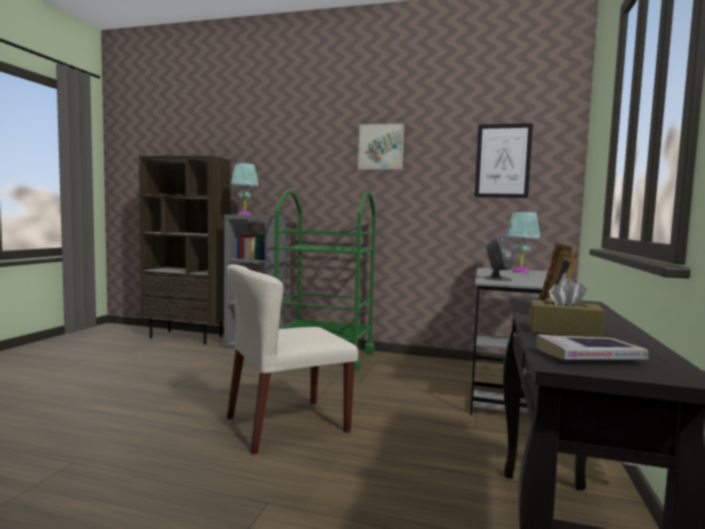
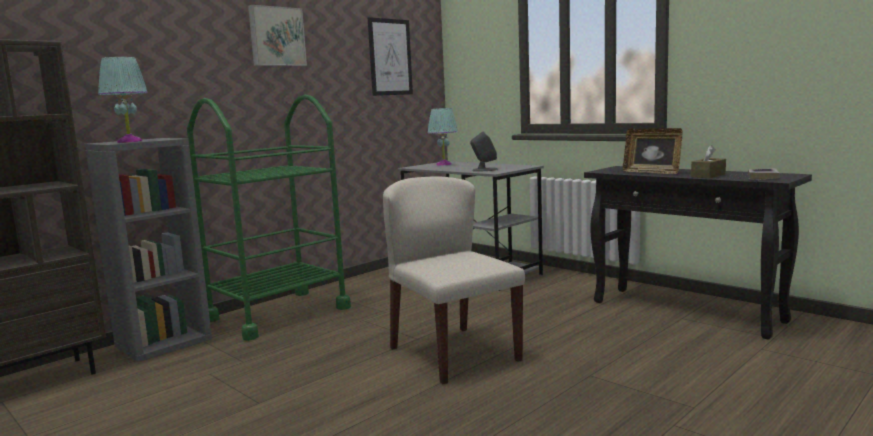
camera: 60 degrees left, 5 degrees up
(286, 425) = (453, 353): beige chair -> beige chair turned 150 degrees clockwise

